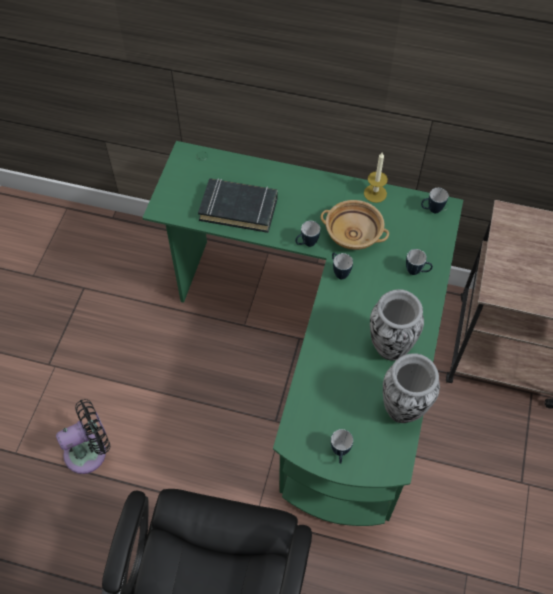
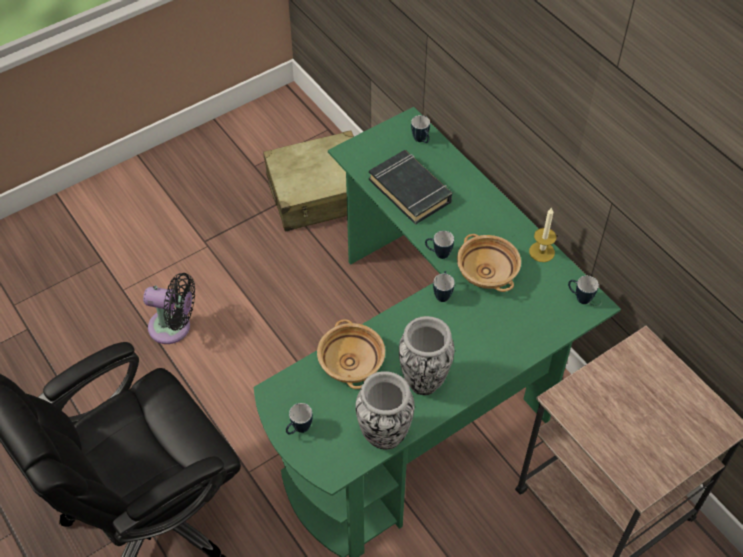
camera: 40 degrees right, 5 degrees down
(108, 263) = (320, 193): none -> beige suitcase
(327, 372) = (352, 363): none -> beige bowl
(416, 271) = (511, 339): mug -> mug (421, 141)

